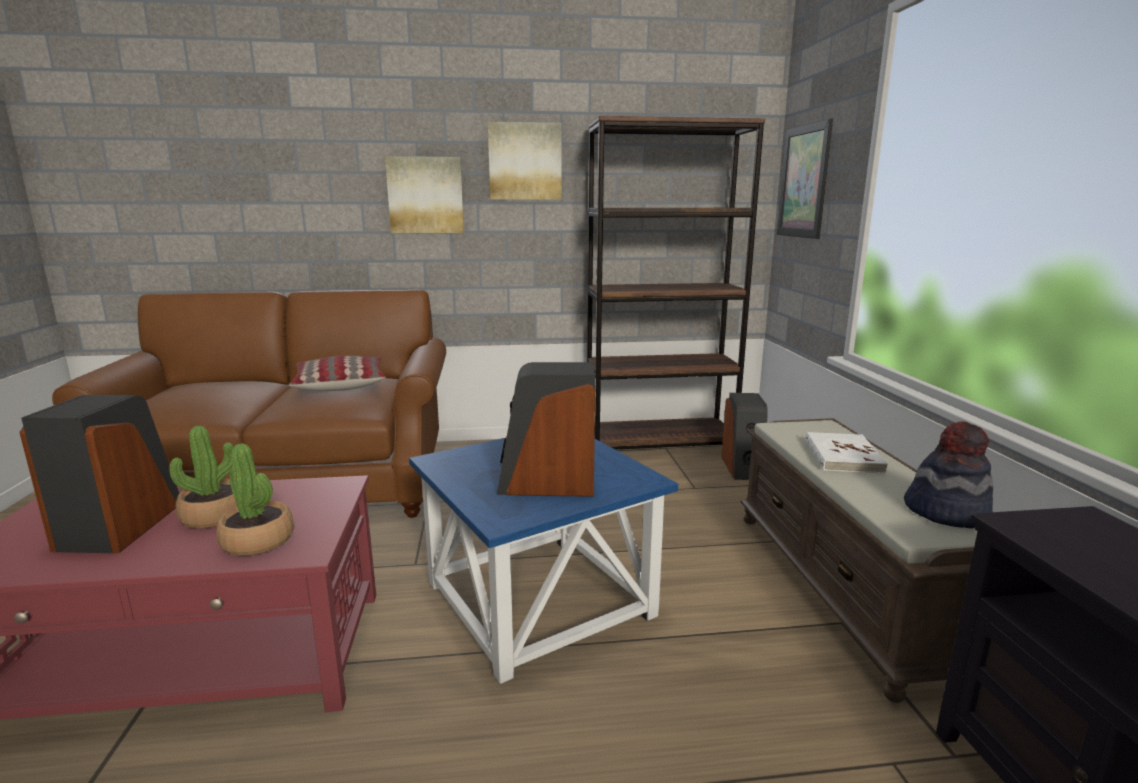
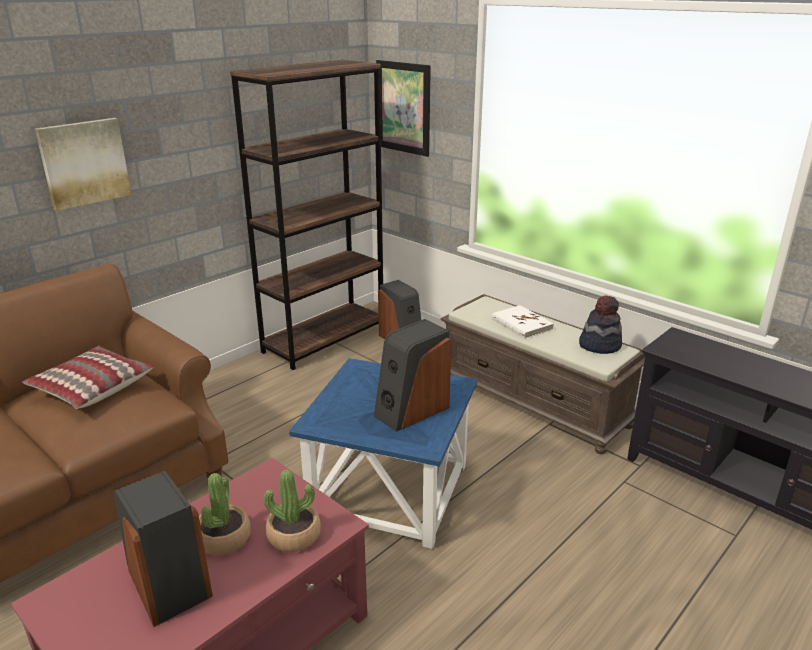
camera: 40 degrees left, 10 degrees up
(525, 161) = (176, 113): picture -> none

